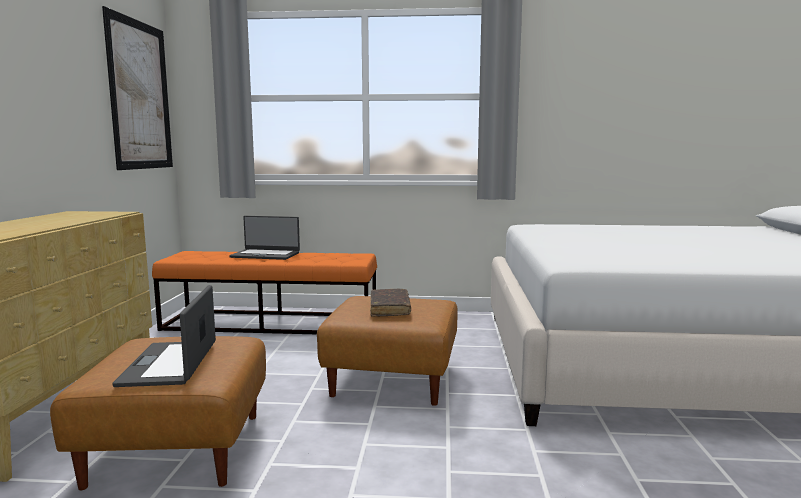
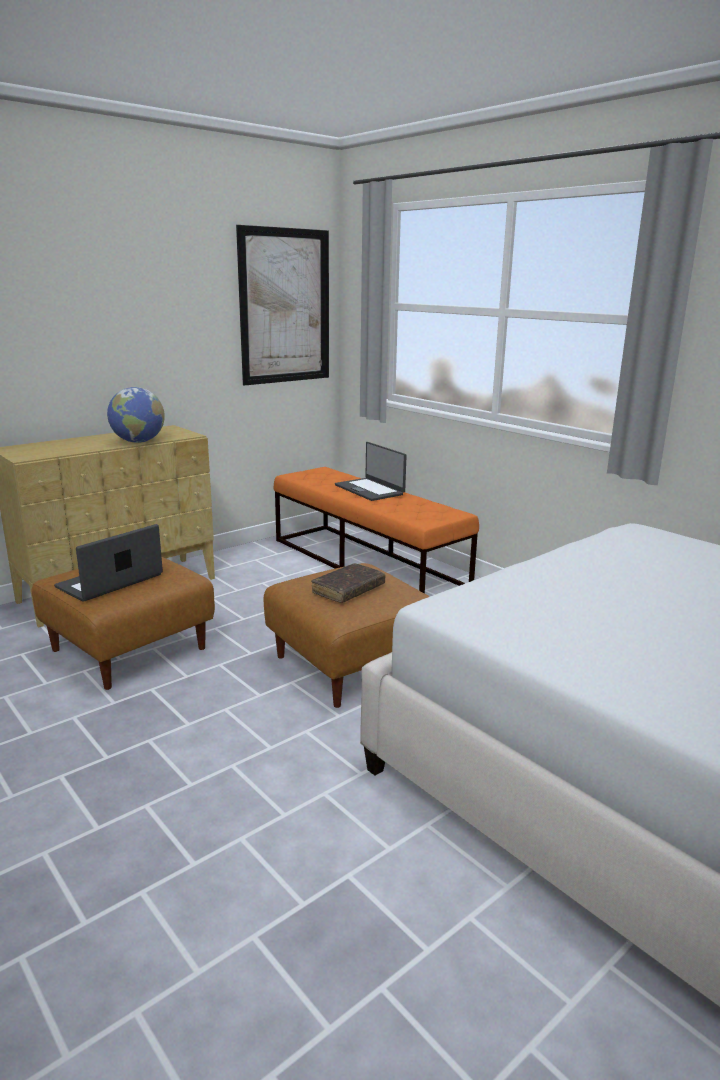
camera: 45 degrees right, 10 degrees up
(81, 220) = (138, 442): none -> globe

